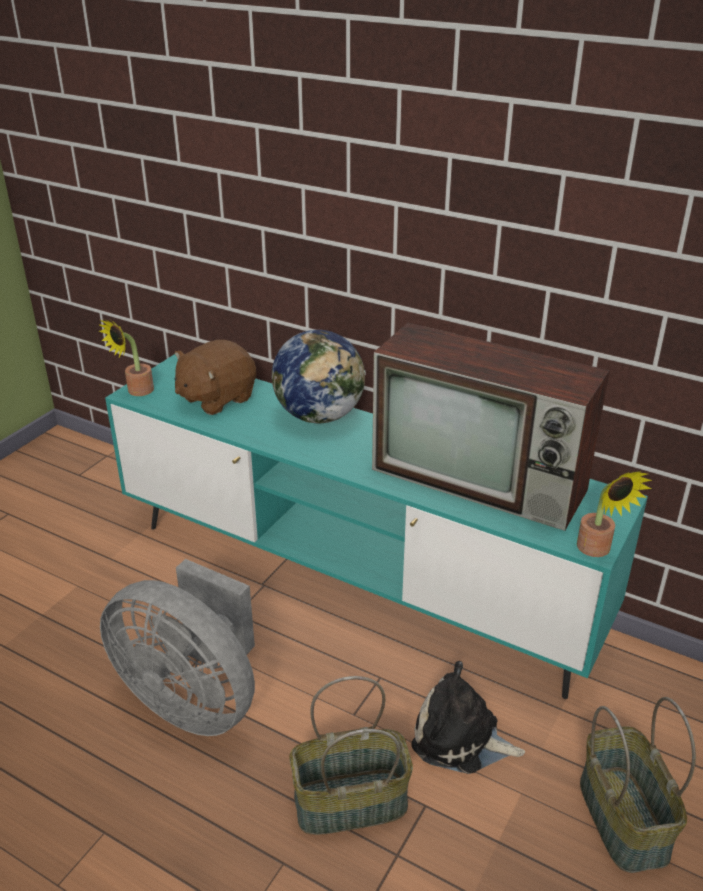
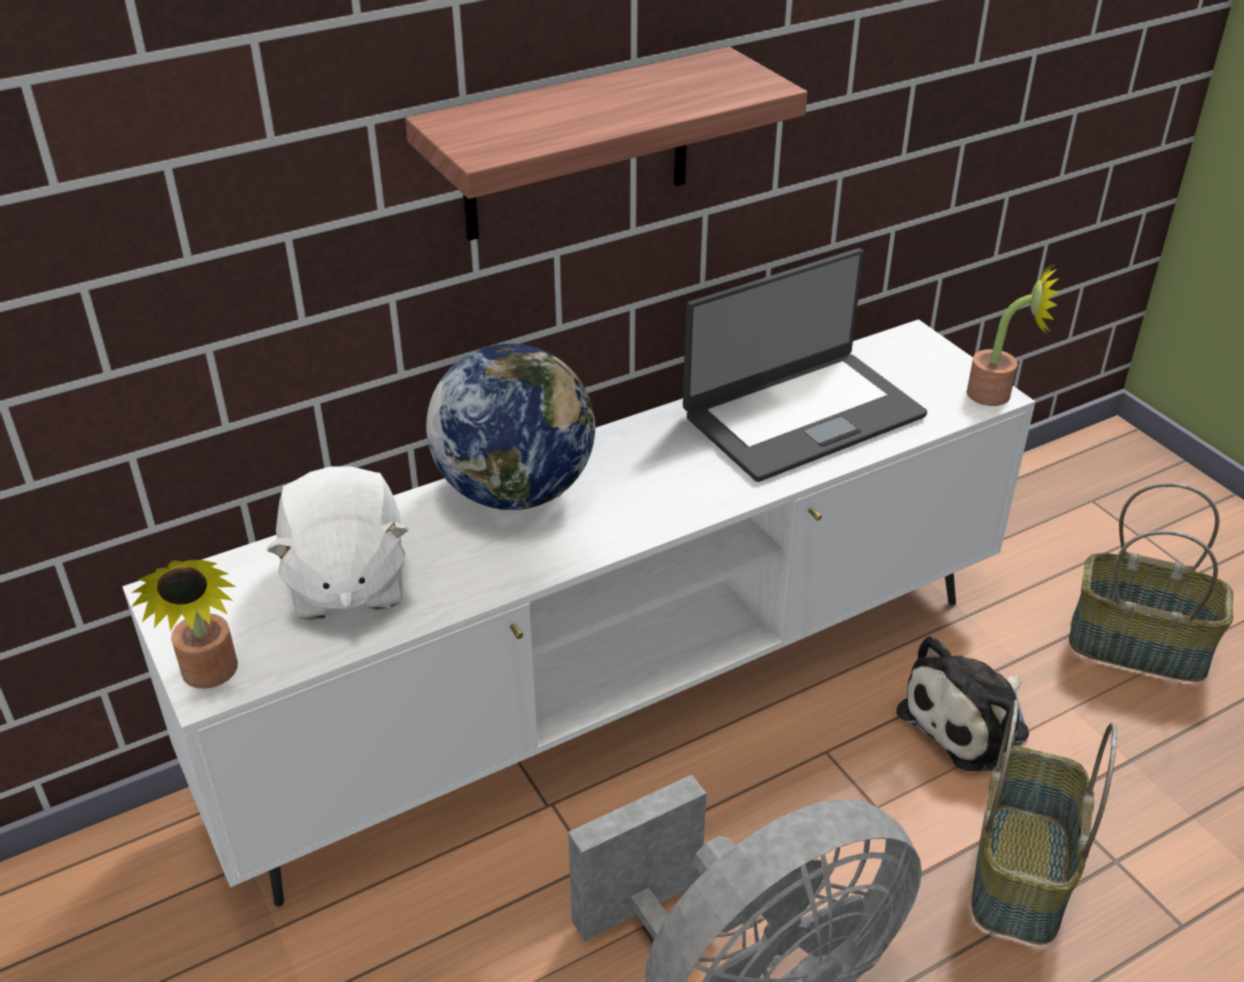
camera: 60 degrees left, 5 degrees up
(216, 398) = (346, 582): brown plush toy -> white plush toy
(352, 580) = (619, 698): turquoise tv stand -> white tv stand
(403, 246) = (577, 146): none -> shelf
(482, 480) = (801, 414): television -> laptop

